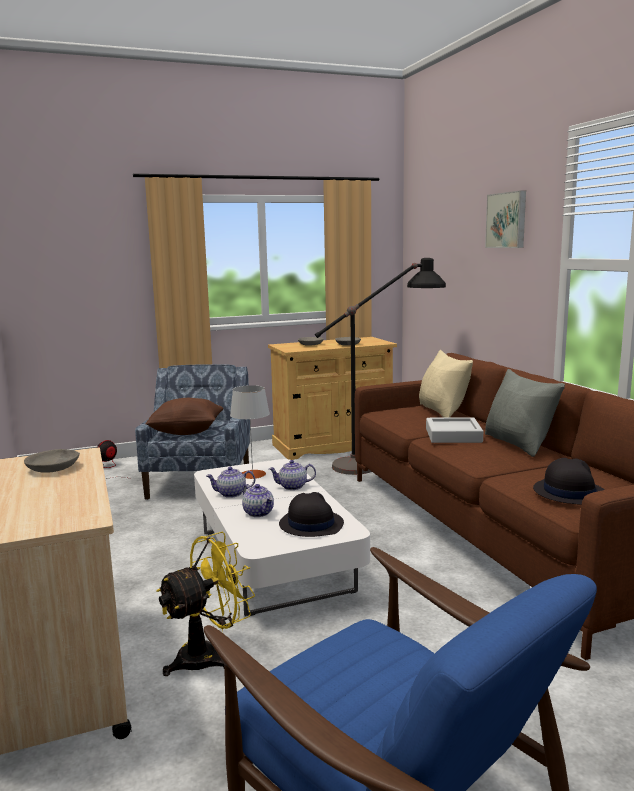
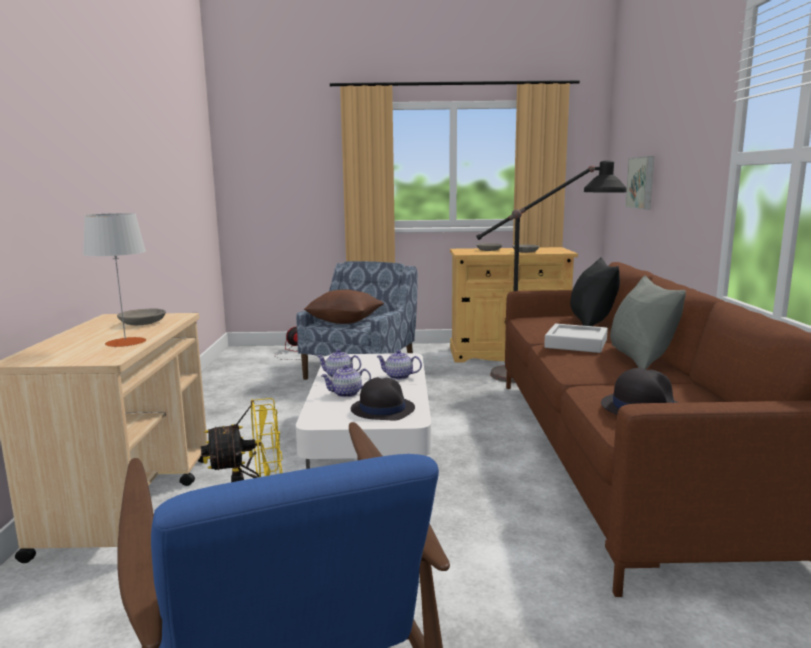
camera: 20 degrees right, 0 degrees up
(252, 474) = (373, 362): grey table lamp -> grey table lamp (125, 342)
(259, 513) = (346, 394): teapot -> teapot turned 90 degrees clockwise
(442, 411) = (591, 322): beige pillow -> black pillow
(507, 220) = (689, 115): picture -> picture (642, 182)

